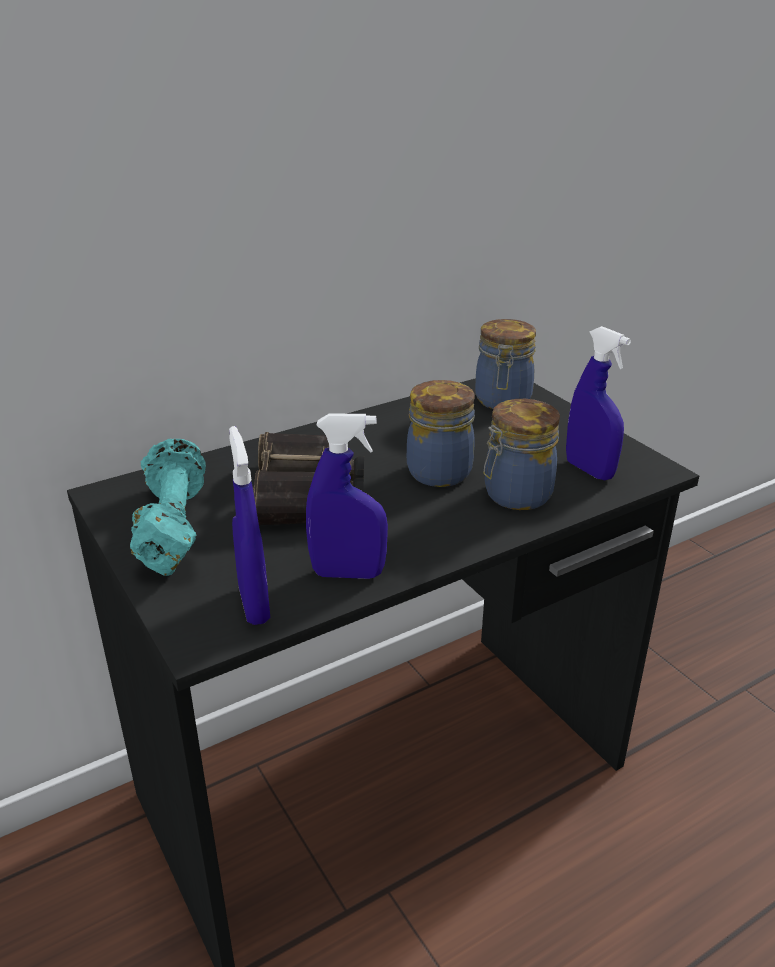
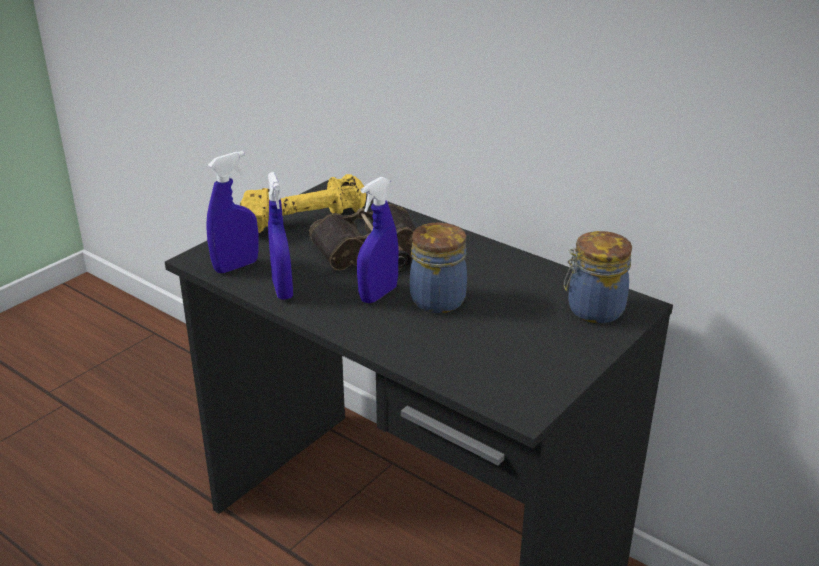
camera: 70 degrees right, 0 degrees up
(171, 527) = (304, 220): turquoise dumbbell -> yellow dumbbell
(515, 495) = (425, 340): jar -> none
(589, 470) = (494, 372): blue spray bottle -> blue spray bottle (378, 294)

